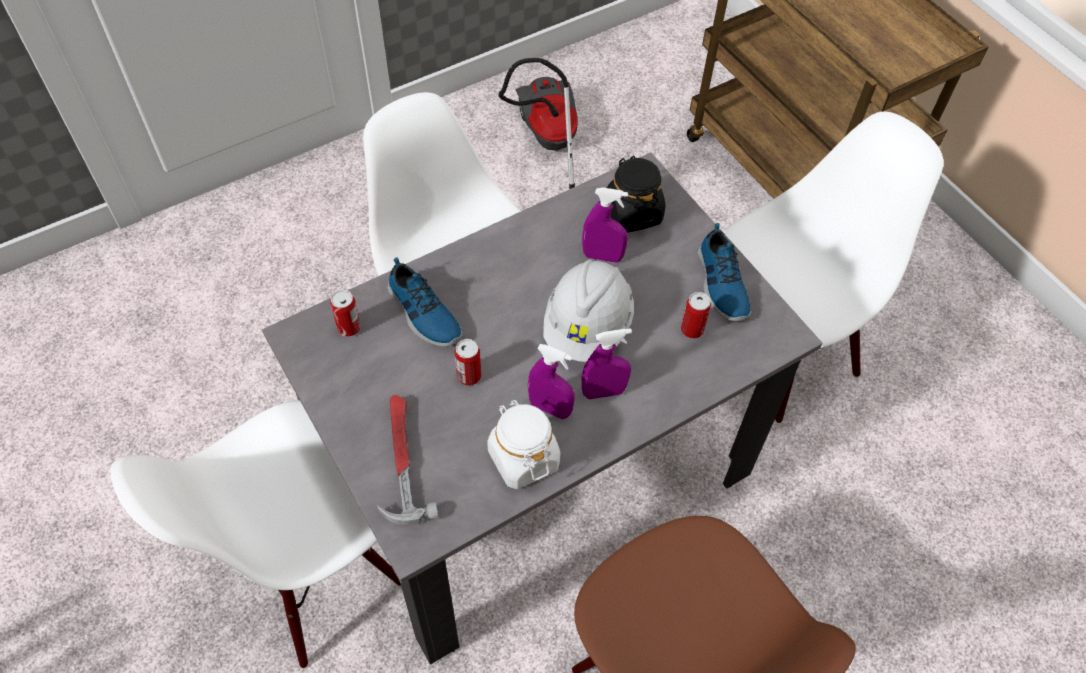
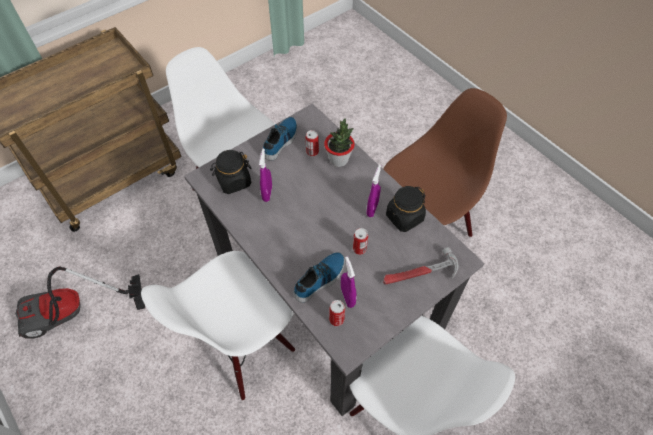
camera: 95 degrees left, 0 degrees up
(523, 458) = (404, 217): white jar -> black jar
(587, 326) = (317, 196): white hard hat -> none
(603, 392) = (357, 186): purple spray bottle -> purple spray bottle (347, 297)
(670, 370) = (339, 160): none -> potted plant
(720, 284) = (281, 141): shoe -> shoe turned 45 degrees counterclockwise

